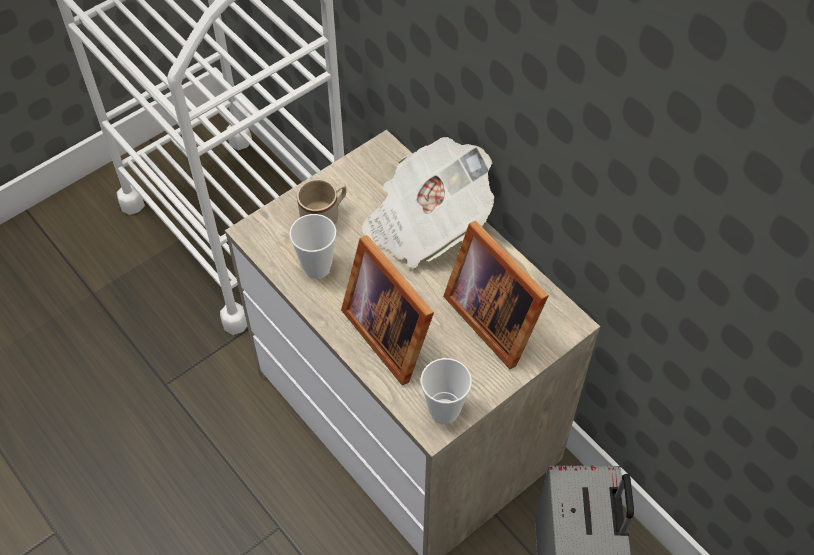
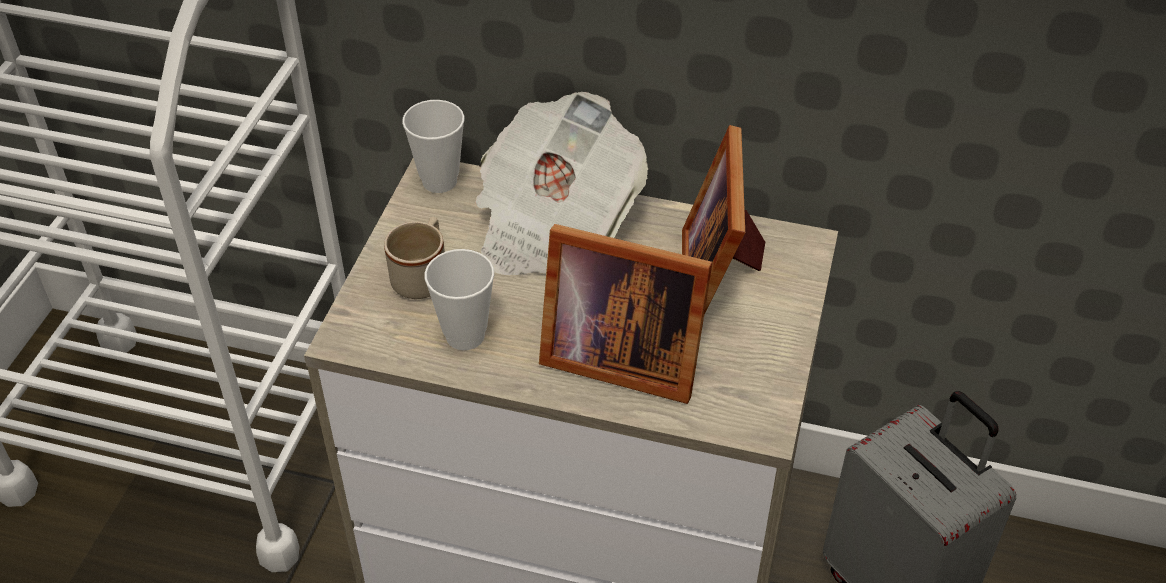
camera: 35 degrees left, 10 degrees down
(444, 411) = (759, 404): cup -> cup (439, 181)
(493, 316) = (719, 279): picture frame -> picture frame turned 75 degrees clockwise

